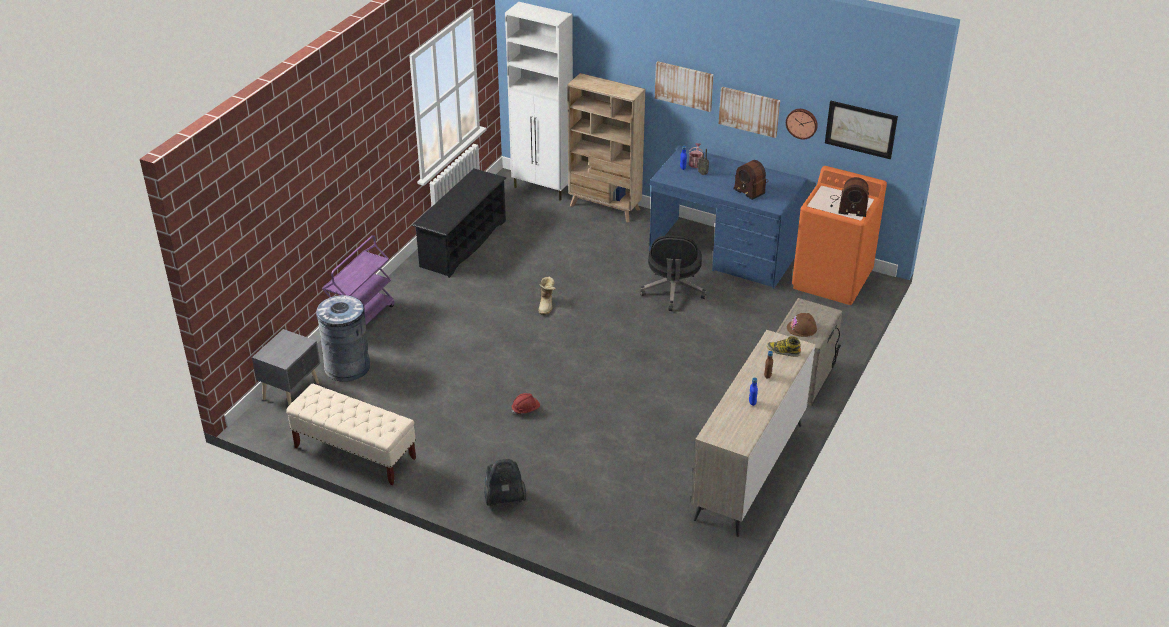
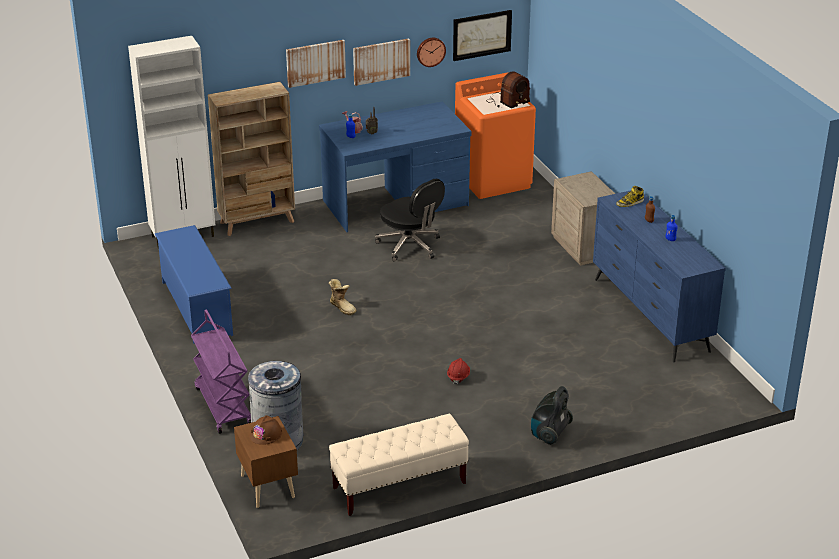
camera: 50 degrees left, 5 degrees down
(292, 391) = (268, 485): grey nightstand -> brown nightstand
(463, 243) = (196, 308): black shoe rack -> blue shoe rack
(748, 471) = (650, 315): beige dresser -> blue dresser
(750, 187) = (419, 125): radio -> none
(802, 328) = (590, 194): brown hard hat -> brown hard hat (266, 434)

